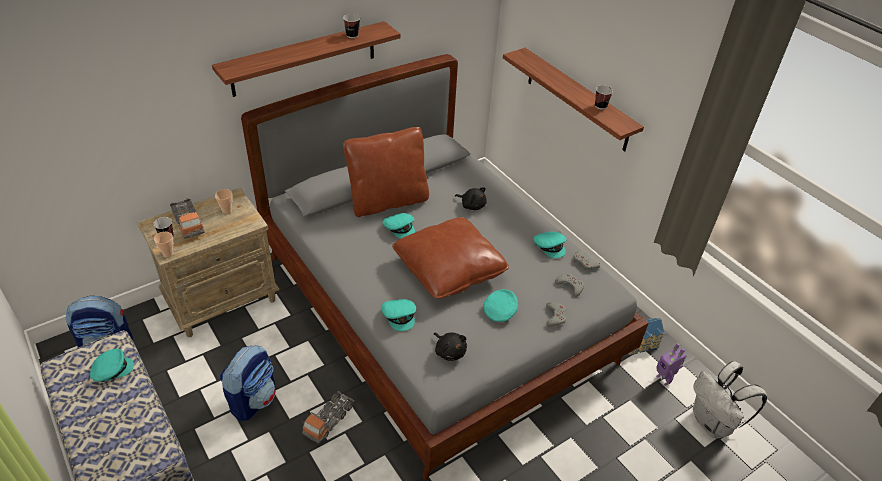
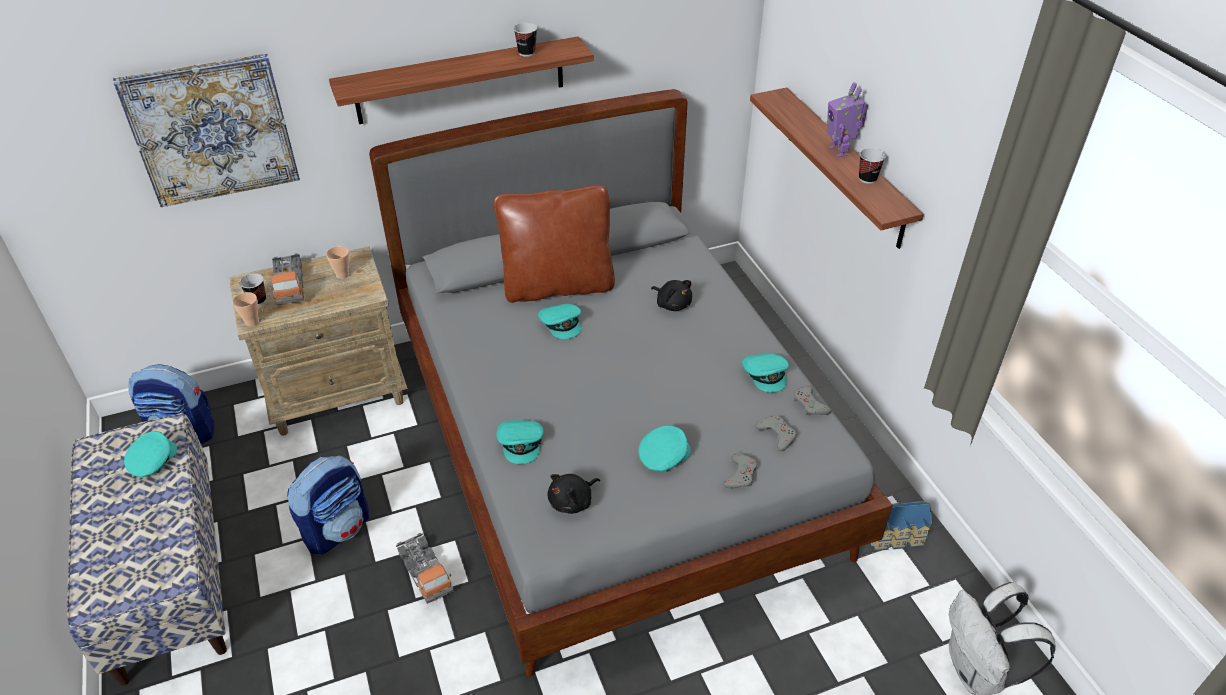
camera: 15 degrees right, 0 degrees up
(111, 370) = (152, 461): turquoise cap -> turquoise cap turned 60 degrees counterclockwise
(125, 111) = (212, 130): none -> picture
(329, 420) = (425, 572): toy truck -> toy truck turned 75 degrees counterclockwise
(449, 269) = (610, 389): brown pillow -> none
(449, 351) = (573, 501): black plush toy -> black plush toy turned 75 degrees clockwise
(664, 379) = (919, 593): toy robot -> toy robot (840, 151)

